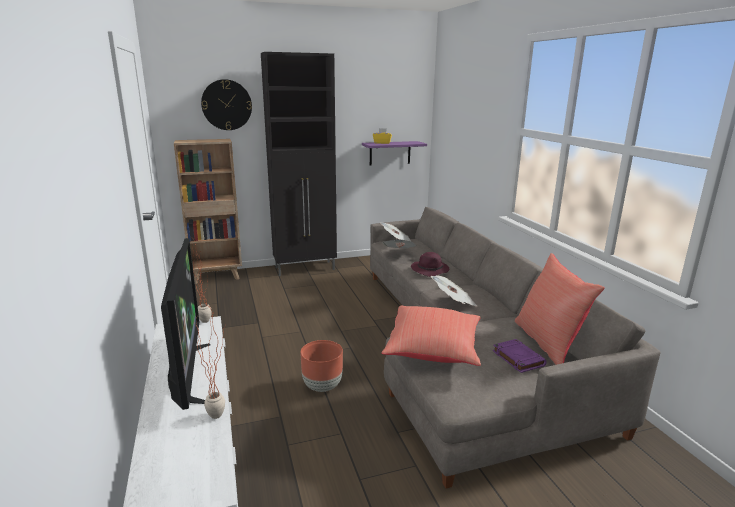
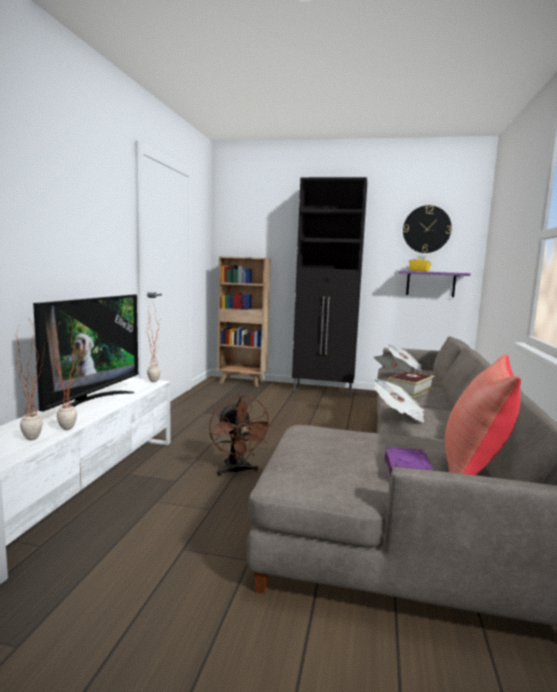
camera: 30 degrees right, 10 degrees down
(201, 438) = (37, 436): none -> potted plant
(226, 105) = (272, 229): wall clock -> wall clock (426, 229)
(322, 386) = (237, 471): brown planter -> brown fan
(430, 270) = (410, 390): purple hat -> book
(433, 351) = (318, 441): red pillow -> none

